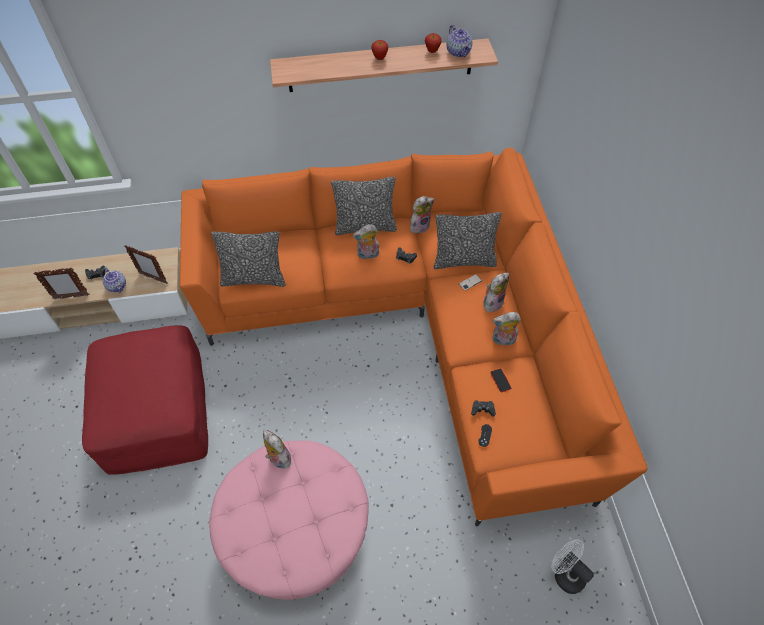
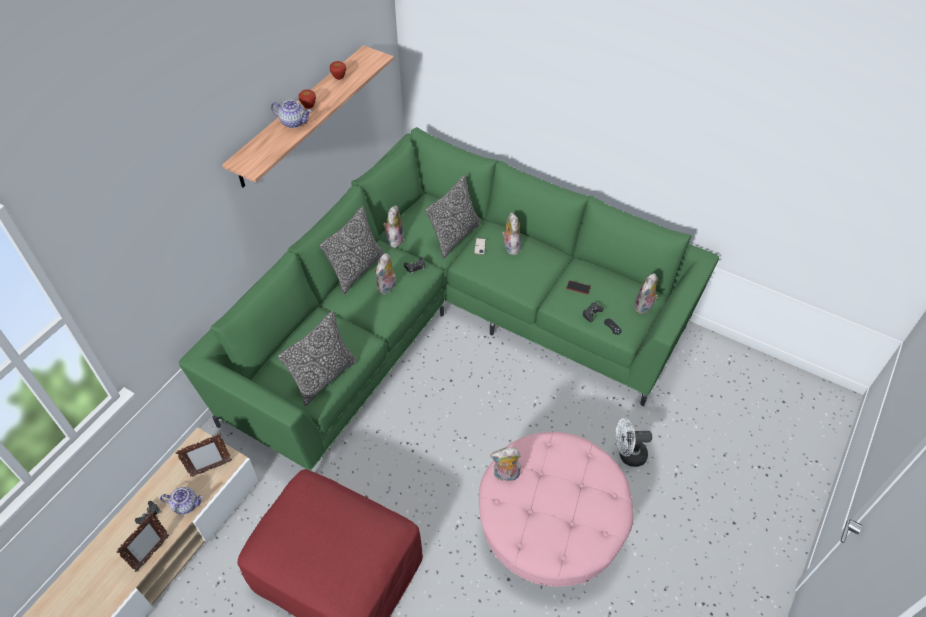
camera: 50 degrees left, 5 degrees down
(416, 325) = (447, 324): orange sofa -> green sofa
(458, 52) = (358, 66): teapot -> teapot (294, 122)
(503, 340) = (547, 264): plush toy -> plush toy (644, 307)
(565, 573) = (717, 380): white fan -> white fan (628, 455)

